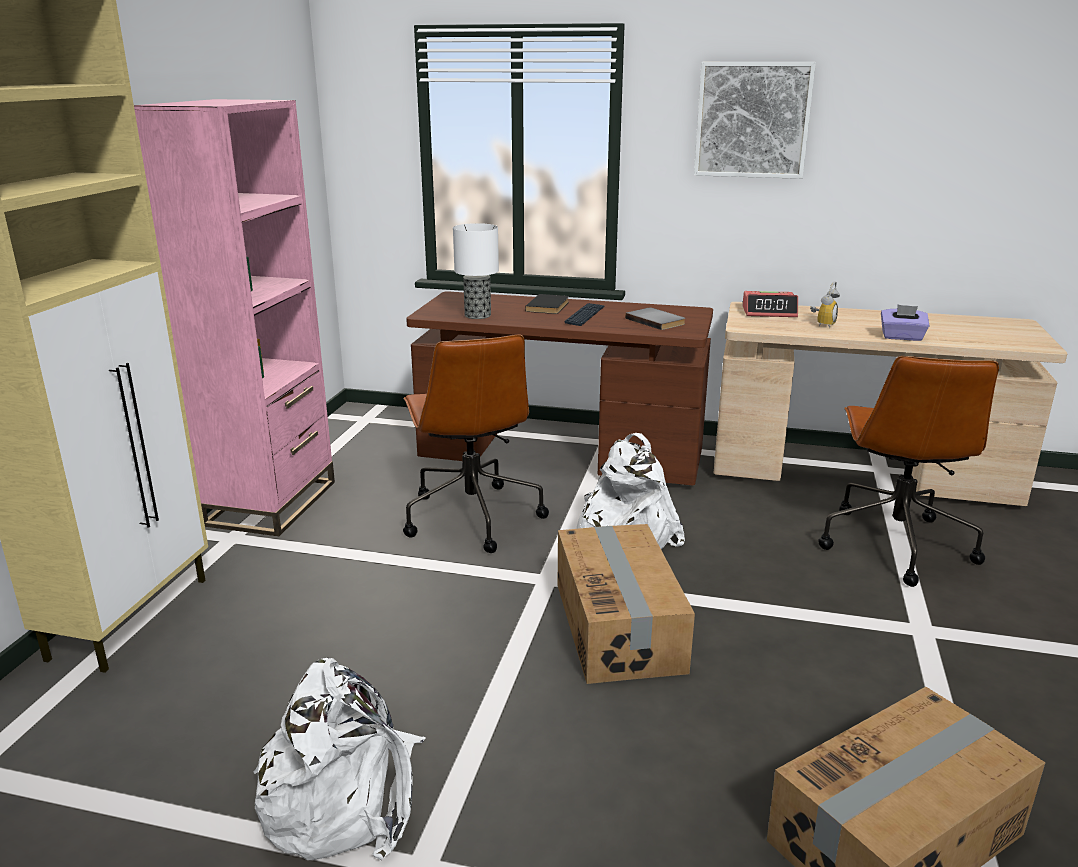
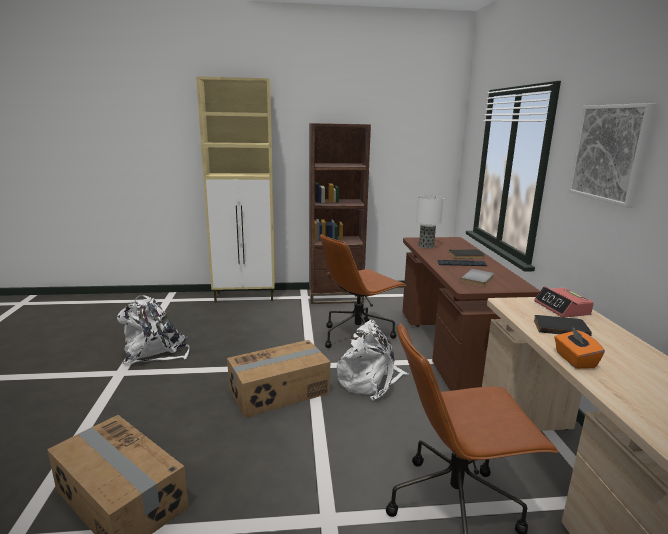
camera: 70 degrees right, 5 degrees down
(272, 503) = (335, 296): pink bookcase -> brown bookcase
(822, 324) = (560, 327): alarm clock -> black book
(901, 337) = (574, 360): purple tissue box -> orange tissue box

